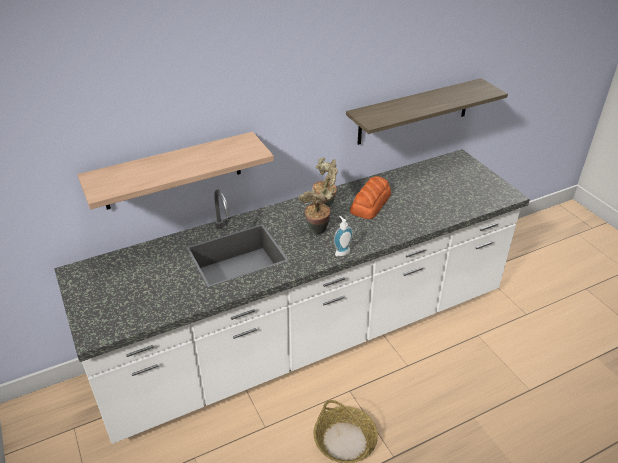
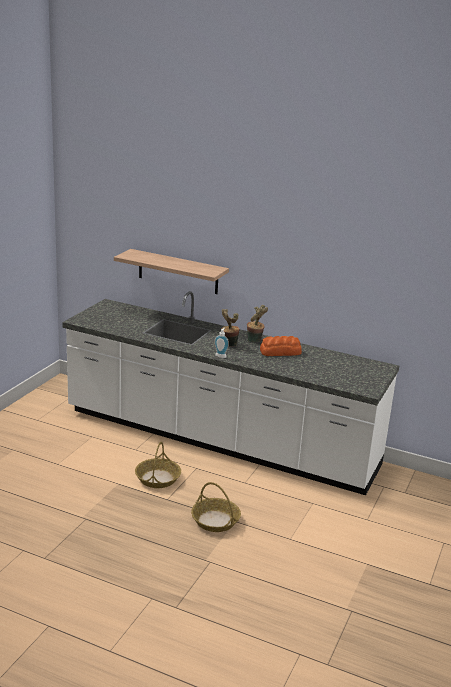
camera: 50 degrees right, 15 degrees down
(414, 111) = (354, 310): shelf -> none
(464, 434) = (215, 521): none -> basket

